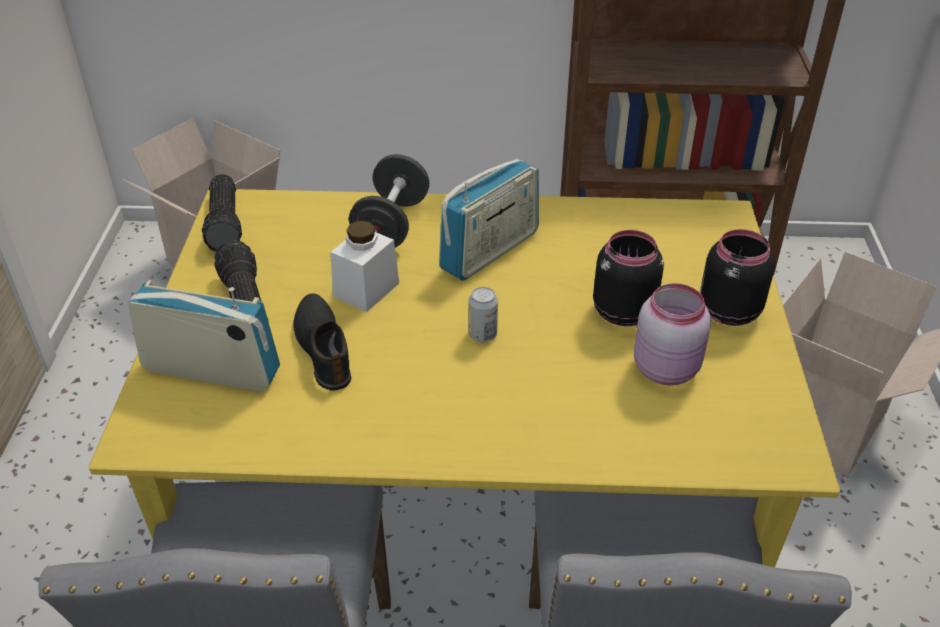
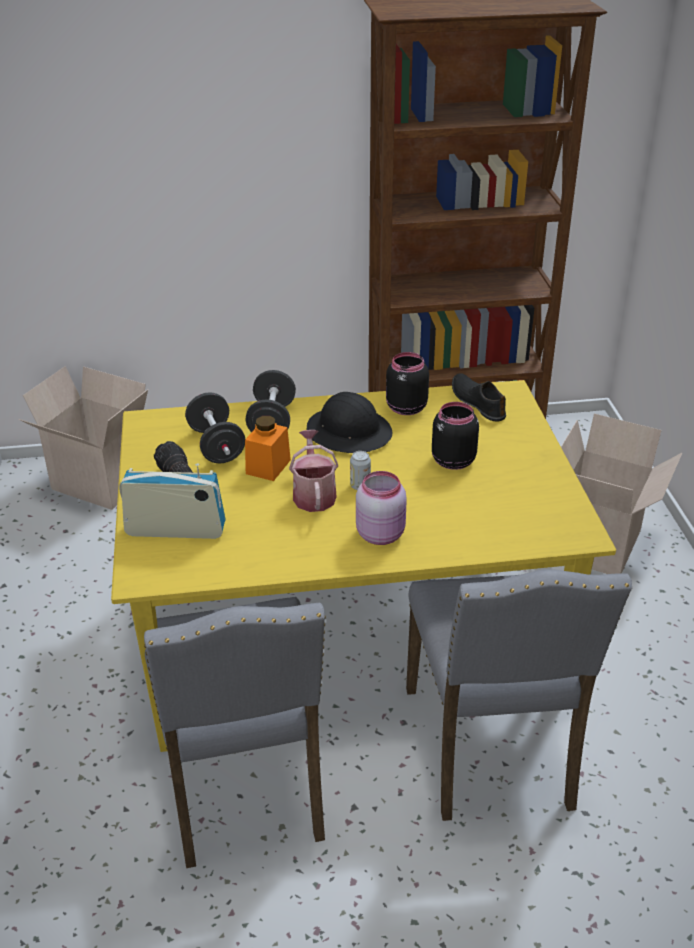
camera: 10 degrees left, 5 degrees down
(227, 224) = (148, 434): flashlight -> none
(308, 251) = (216, 446): none -> black dumbbell
(324, 347) = (251, 506): black shoe -> black shoe (478, 402)
(366, 290) = (268, 467): white jar -> orange jar
(415, 339) = (313, 494): none -> watering can
(490, 251) = (349, 432): radio -> black hard hat
(667, 368) = (491, 492): pink jar -> pink jar (381, 534)
(727, 311) = (523, 453): black jar -> black jar (405, 408)

